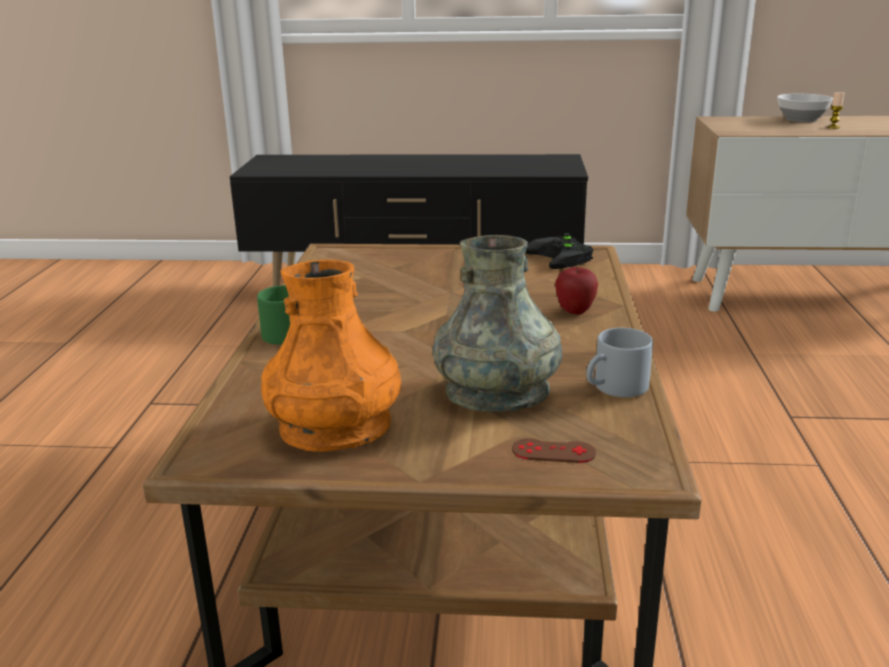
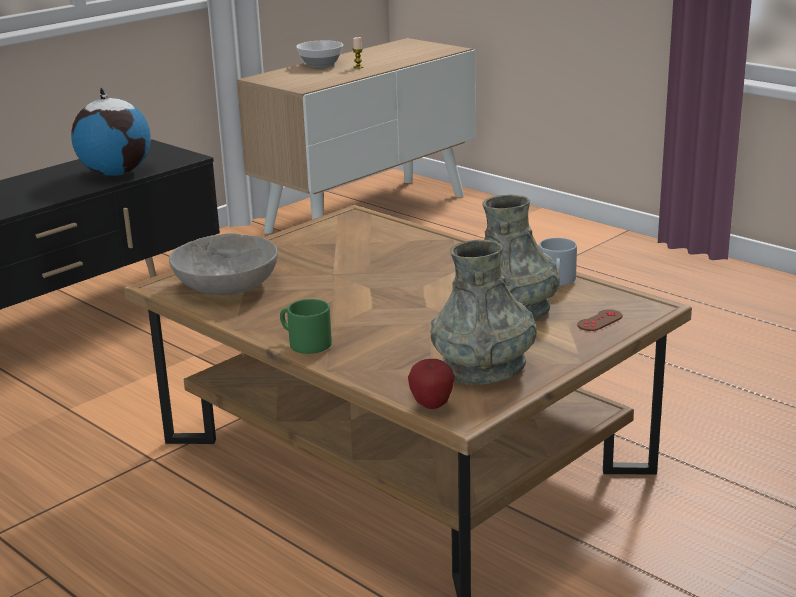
camera: 50 degrees left, 0 degrees up
(336, 428) = (483, 367): orange vase -> grey vase
(363, 268) = (226, 285): none -> grey bowl
(494, 169) = (116, 173): none -> globe
(563, 257) = (346, 224): black game controller -> none
(575, 312) = (438, 253): apple -> apple (432, 405)

